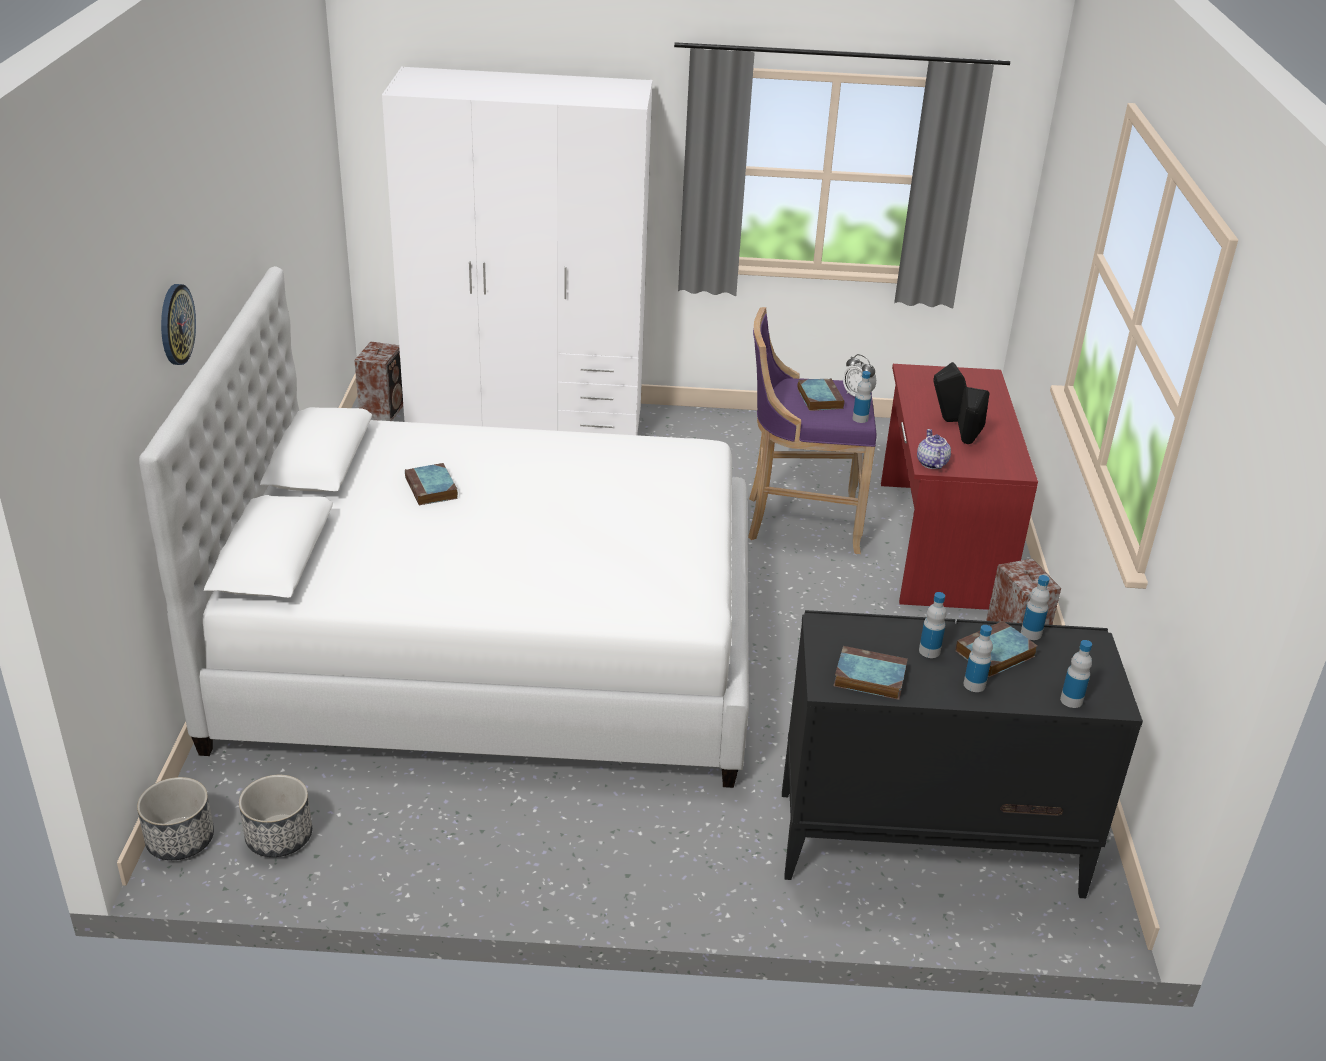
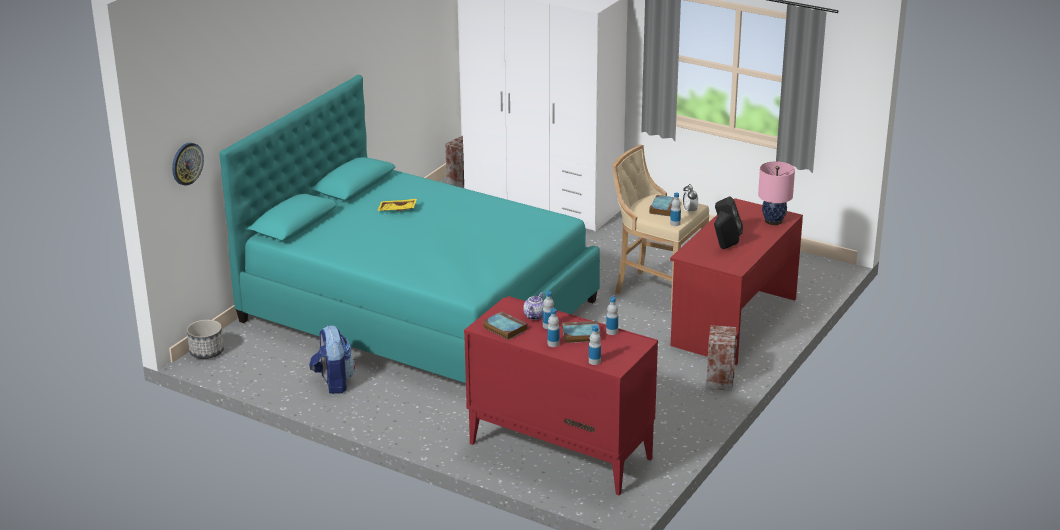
camera: 30 degrees right, 5 degrees down
(175, 324) = (265, 93): wall clock -> wall clock (186, 163)
(278, 837) = (249, 362): planter -> none
(432, 489) = (397, 210): book -> yellow tray
(462, 830) = (333, 382): none -> backpack
(493, 646) = (419, 310): white bed -> turquoise bed
(799, 522) = (656, 291): purple stool -> beige stool
(927, 843) = (560, 451): black cabinet -> red cabinet
(931, 463) = (687, 254): teapot -> teapot (534, 315)
(978, 386) = (773, 221): none -> pink table lamp

